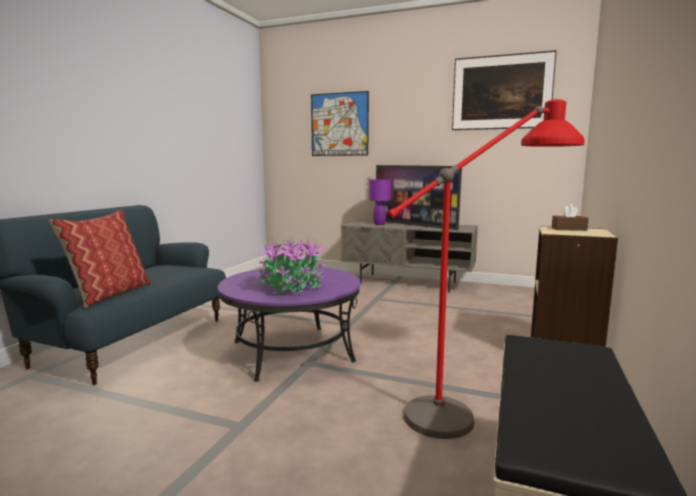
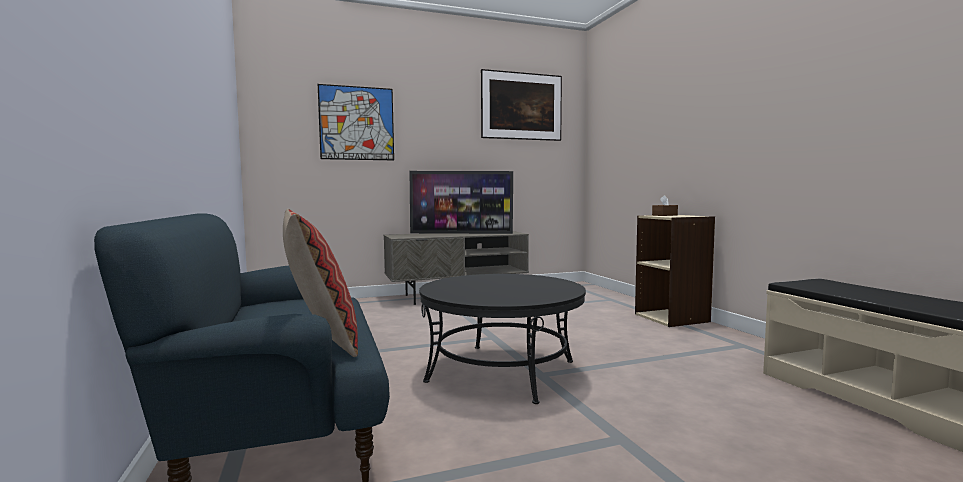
camera: 40 degrees left, 5 degrees down
(291, 288) = (525, 290): potted plant -> none
(292, 351) = (501, 371): purple coffee table -> black coffee table
(379, 224) = (425, 235): purple table lamp -> none
(478, 407) = (712, 361): red floor lamp -> none

